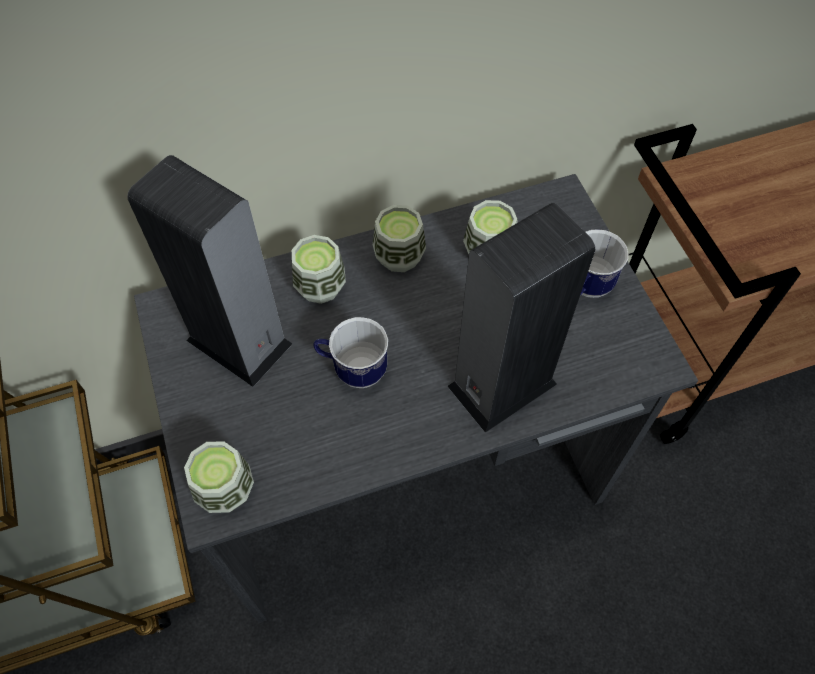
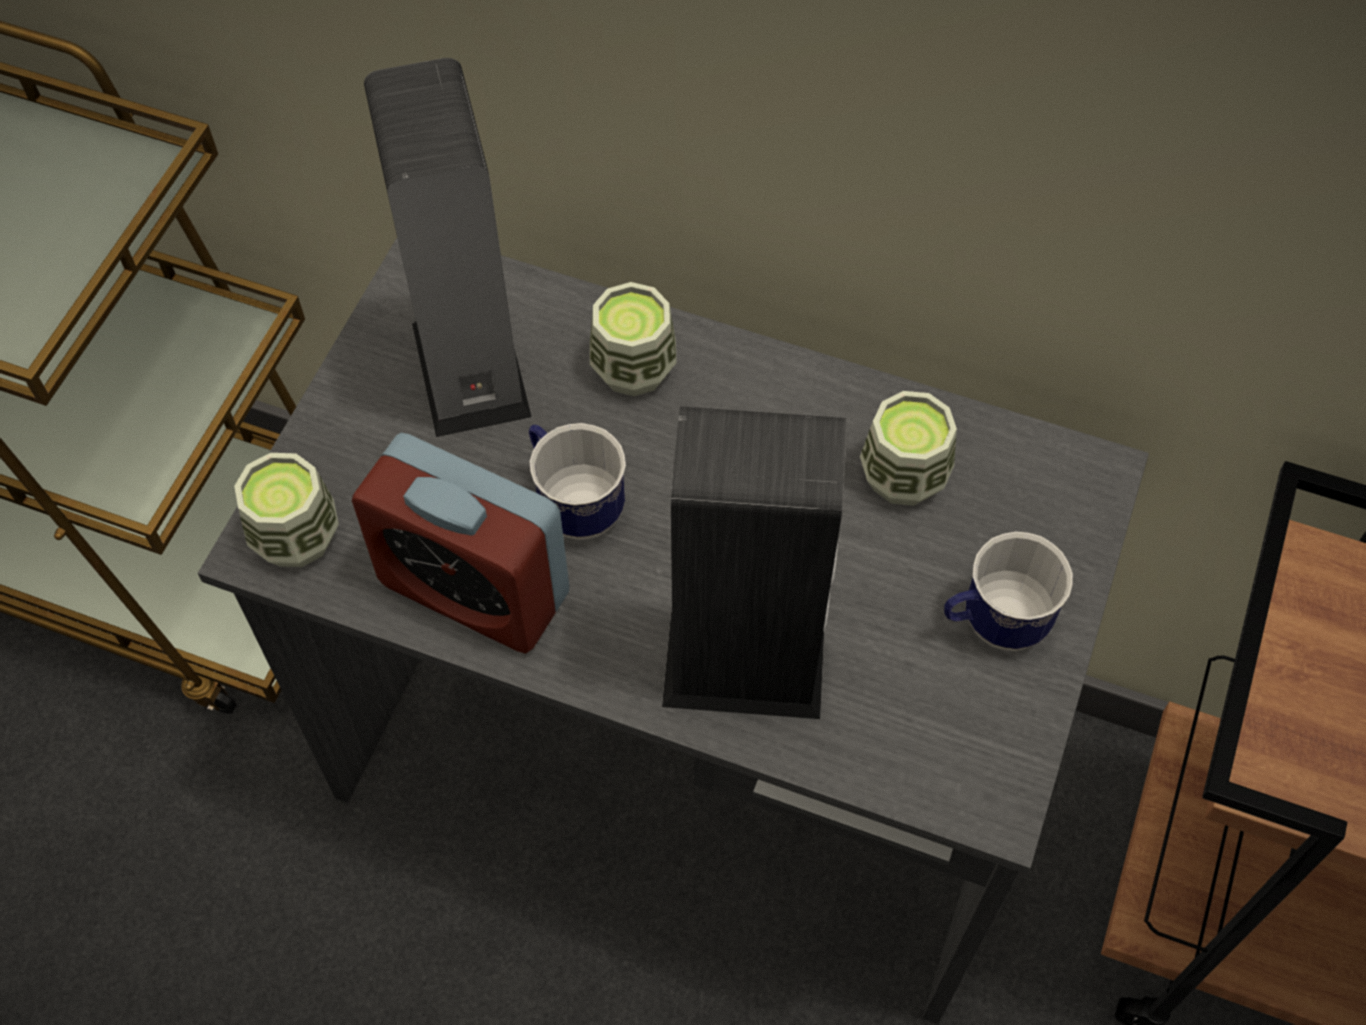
camera: 40 degrees right, 0 degrees up
(344, 445) = (474, 588): none -> alarm clock
(399, 256) = (774, 398): cup -> none

